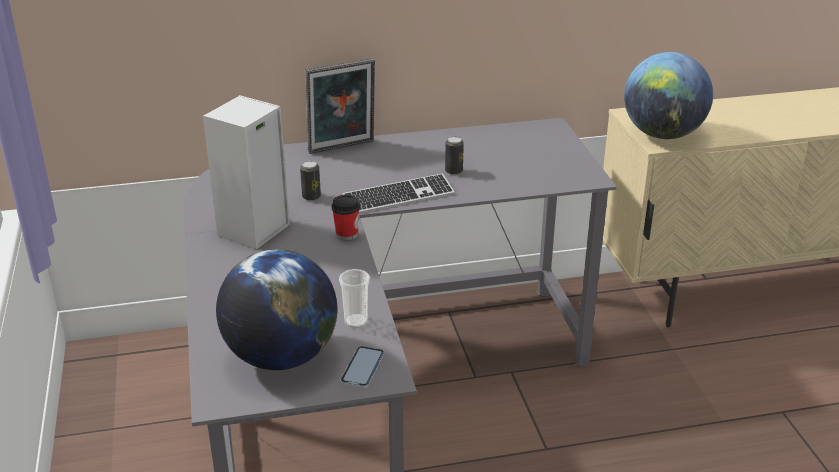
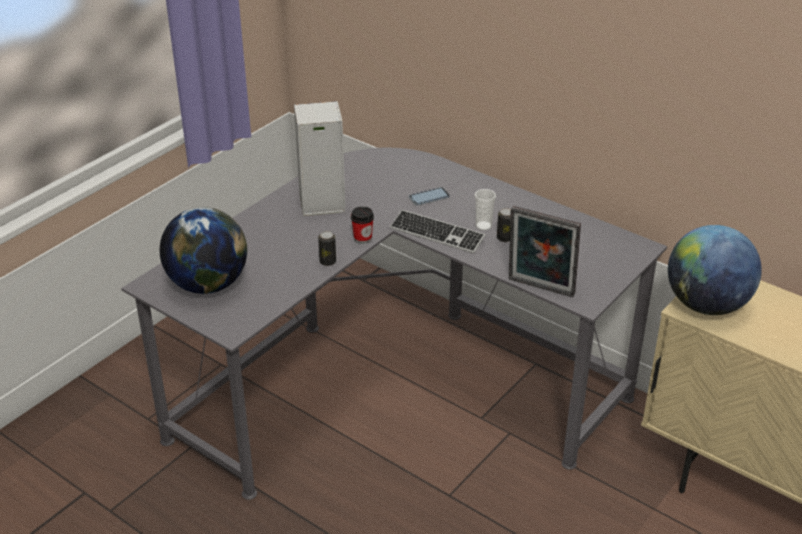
camera: 50 degrees right, 5 degrees up
(311, 197) = (388, 202): can -> can (327, 261)
(342, 148) = (467, 179): picture frame -> picture frame (539, 289)
(356, 321) = (273, 292): cup -> cup (483, 226)
(362, 368) = (230, 319): phone -> phone (429, 197)

